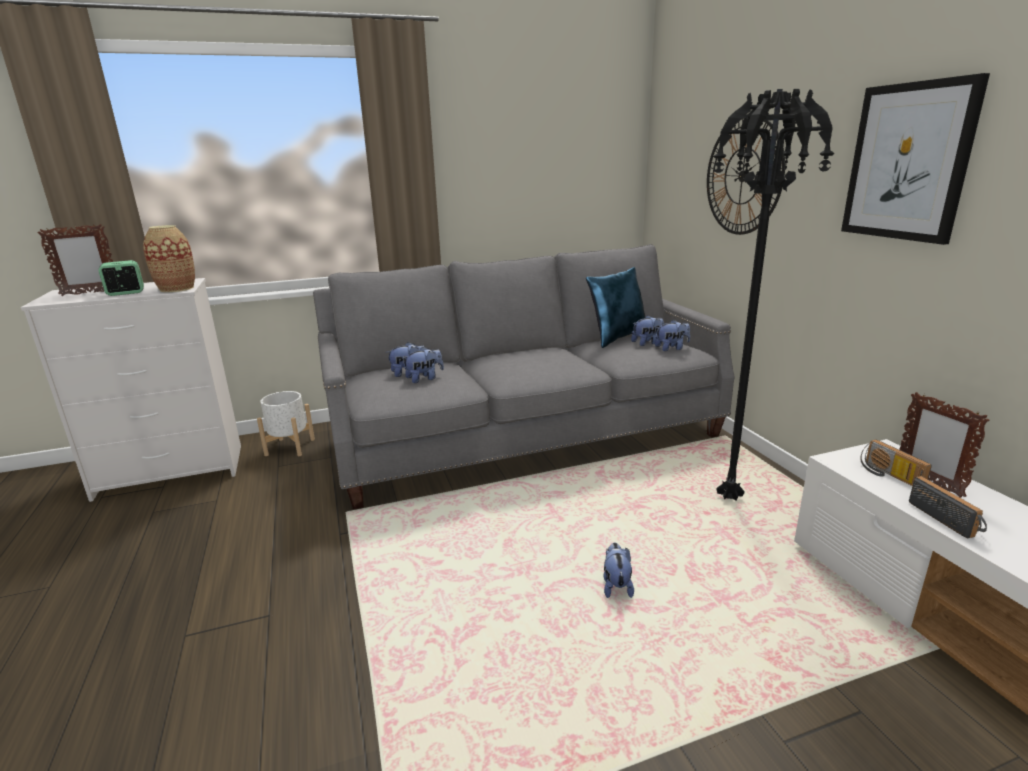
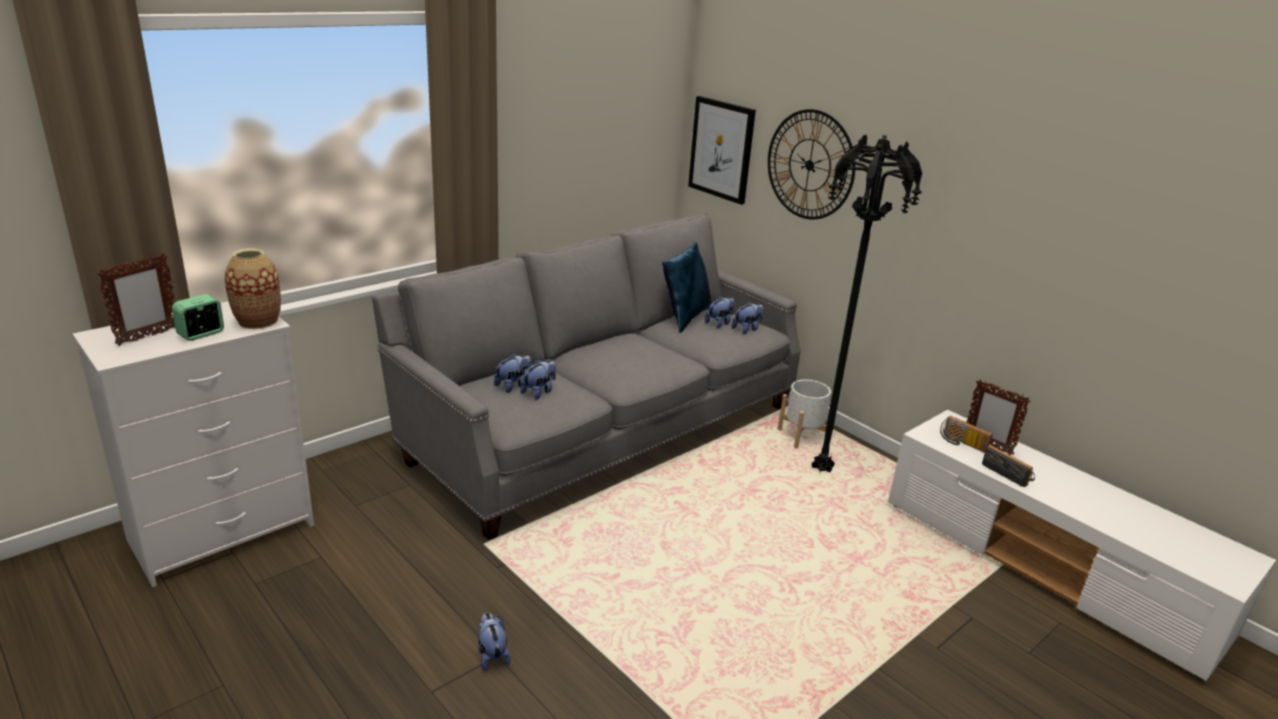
camera: 25 degrees left, 5 degrees up
(289, 447) = (347, 479): white planter -> white planter (802, 437)
(616, 585) = (775, 565): plush toy -> plush toy (492, 655)
(908, 162) = (966, 194): picture -> picture (721, 149)

